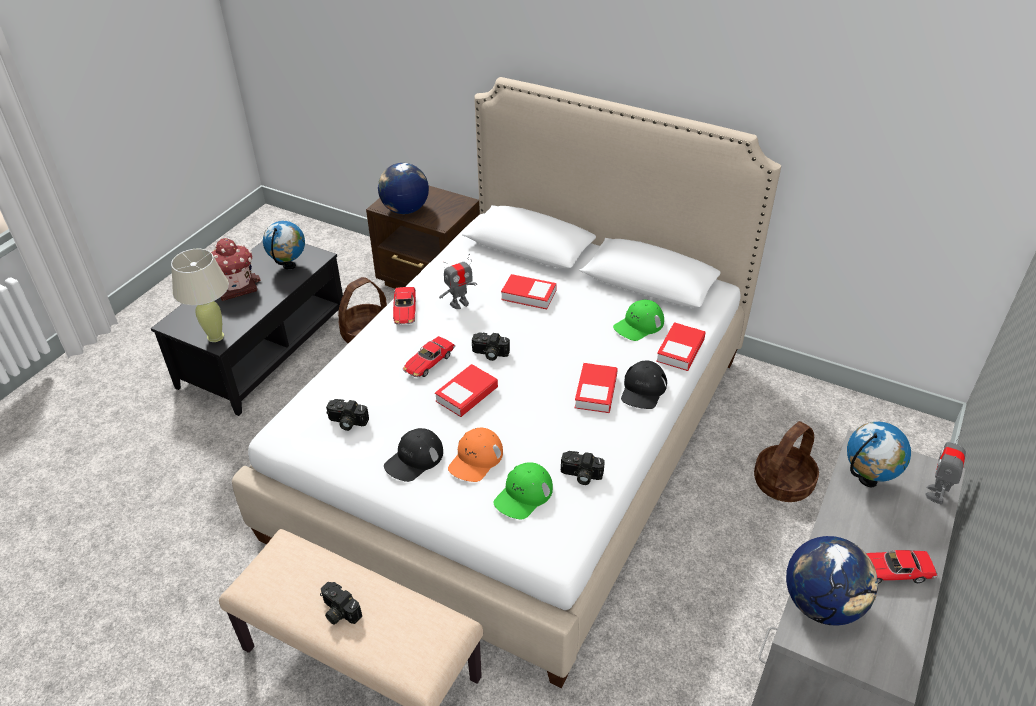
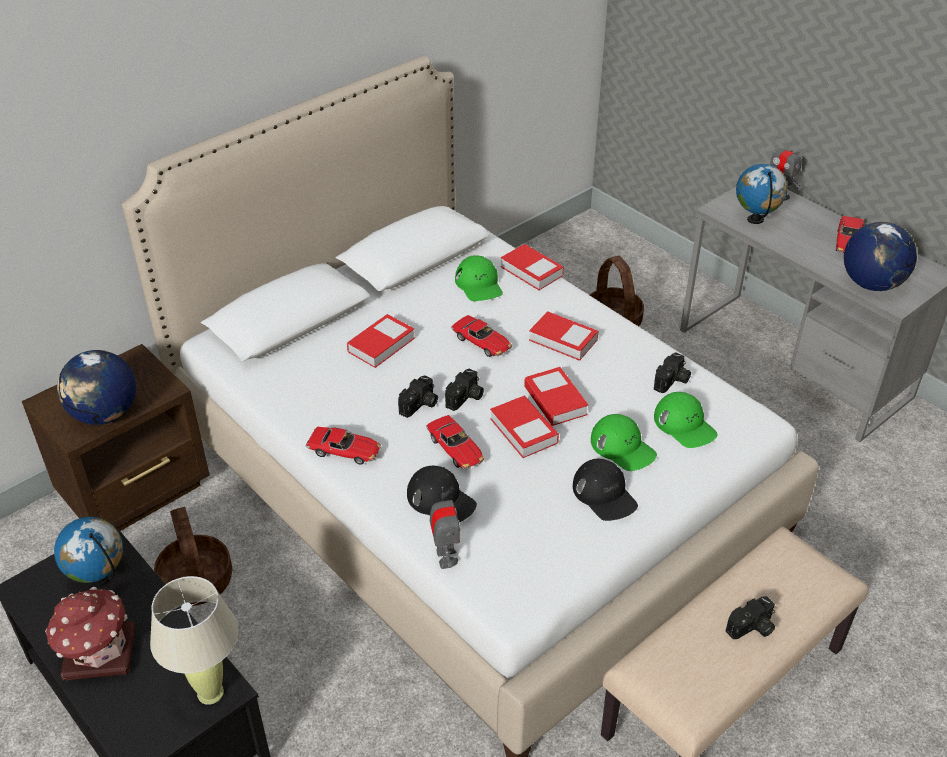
camera: 70 degrees left, 0 degrees up
(347, 422) = (524, 539): camera -> camera (420, 405)
(459, 303) = (359, 402): toy robot -> toy robot (445, 557)
(476, 459) = (623, 447): orange cap -> green cap
(513, 405) = (555, 401): none -> book
(563, 346) = (482, 342): none -> toy car
(643, 389) = (574, 310): black cap -> black cap (441, 500)

